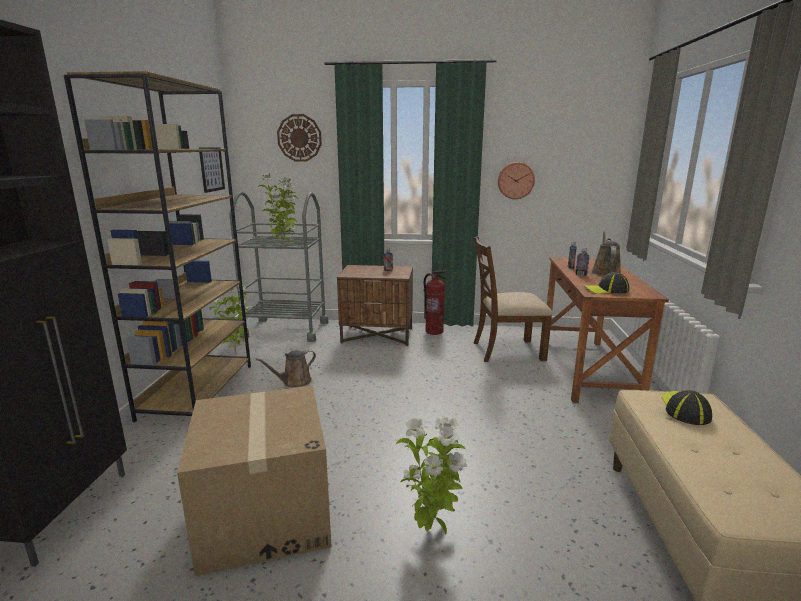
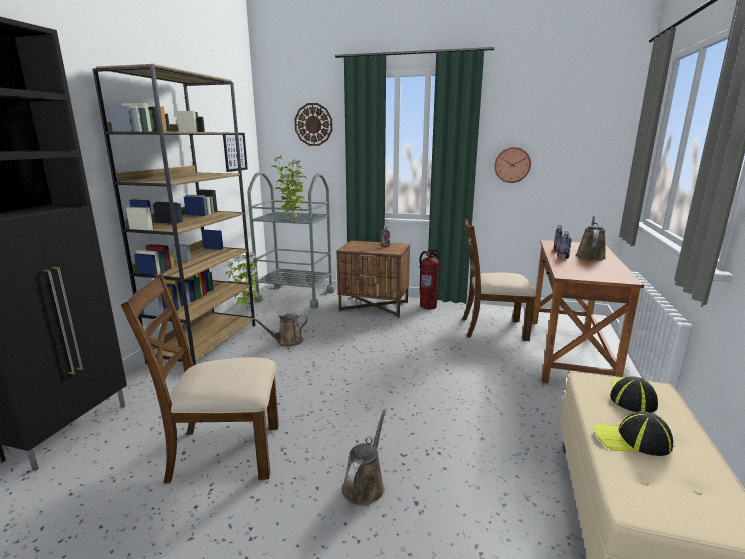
camera: 10 degrees right, 0 degrees up
(264, 514) = (224, 452): cardboard box -> brown chair
(432, 530) = (365, 485): potted plant -> brown watering can
(606, 290) = (581, 273): cap -> cap (632, 440)

